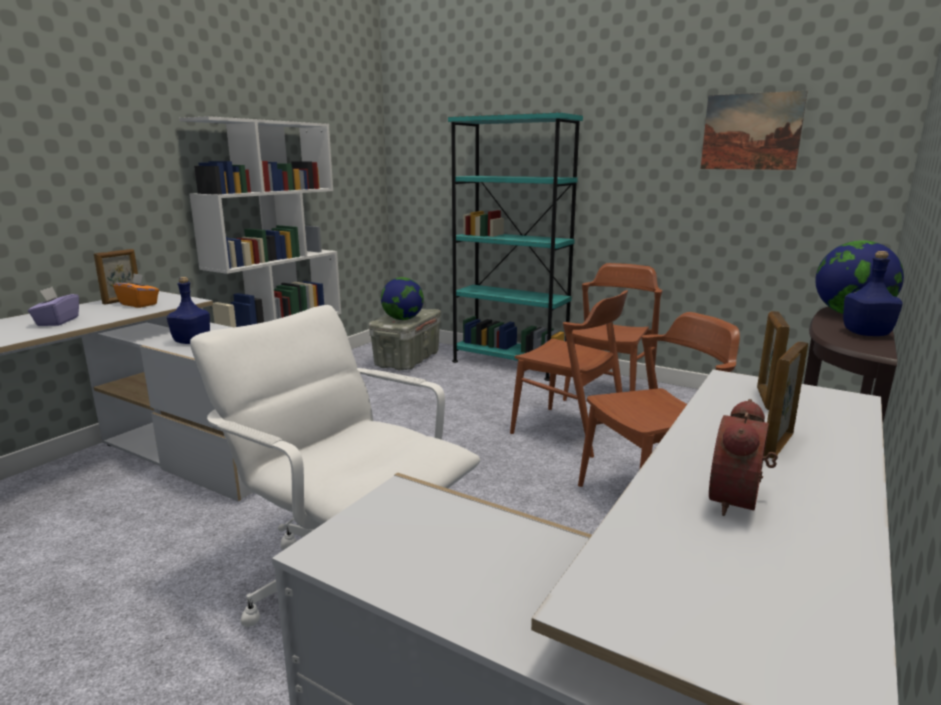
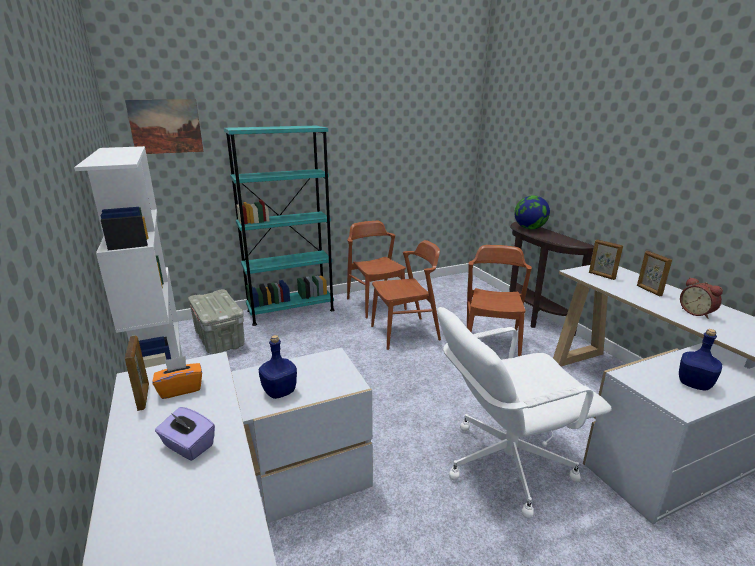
camera: 55 degrees left, 5 degrees up
(403, 319) = (223, 307): globe -> none
(751, 131) = (414, 135): picture -> picture (166, 126)
(865, 333) = (558, 236): blue bottle -> blue bottle (693, 384)

